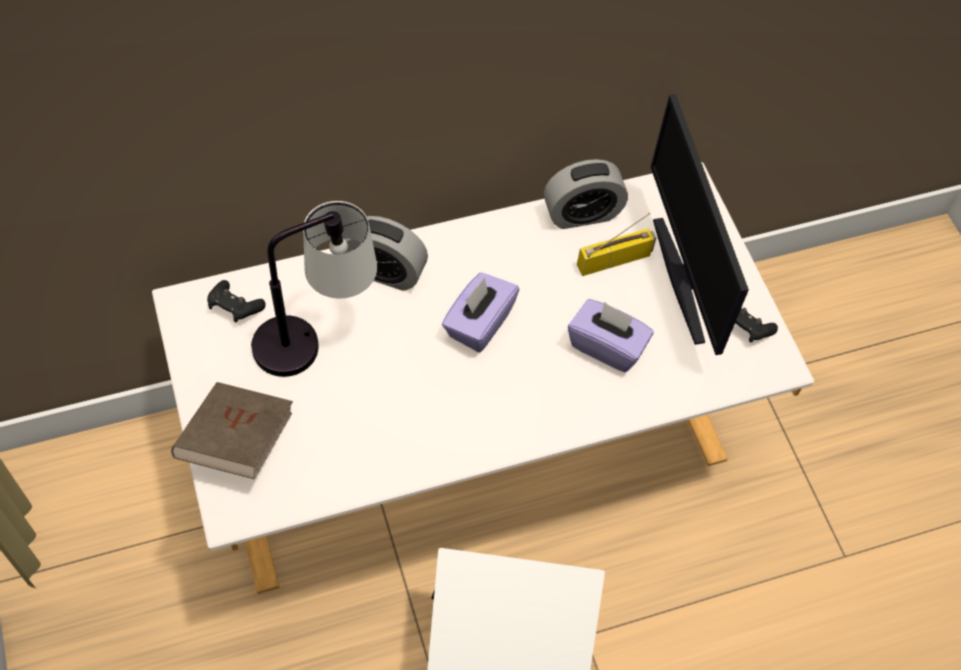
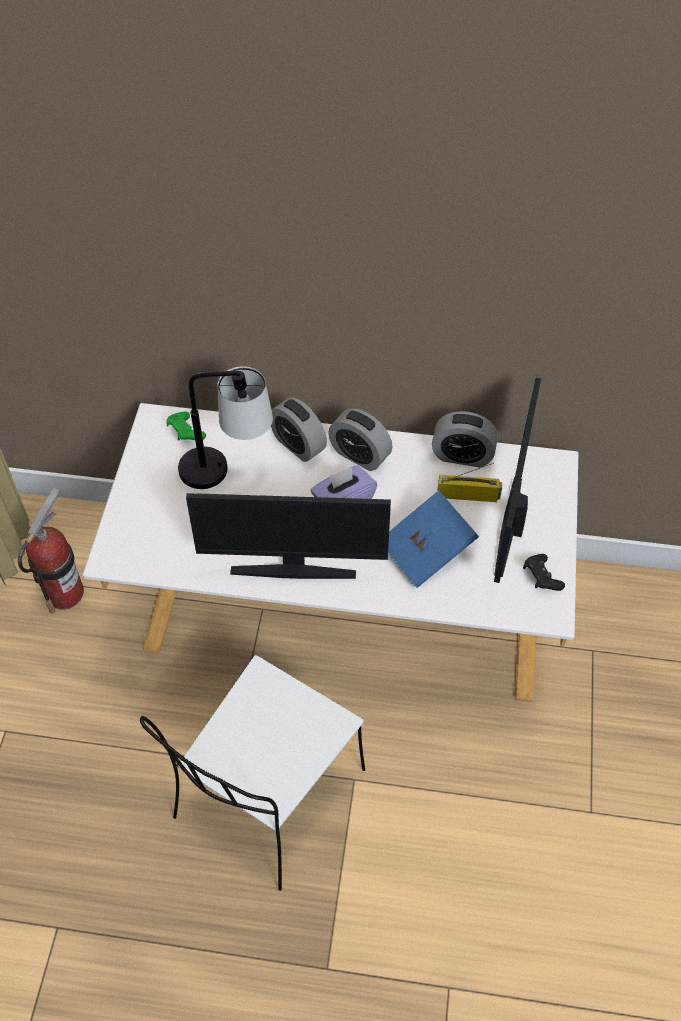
camera: 30 degrees right, 5 degrees down
(116, 564) = (64, 593): none -> fire extinguisher
(235, 308) = (185, 432): black game controller -> green game controller
(237, 441) = (138, 516): brown book -> none
(465, 257) = (359, 455): none -> alarm clock
(467, 430) = (293, 569): none -> monitor
(607, 346) = (427, 551): purple tissue box -> blue book

